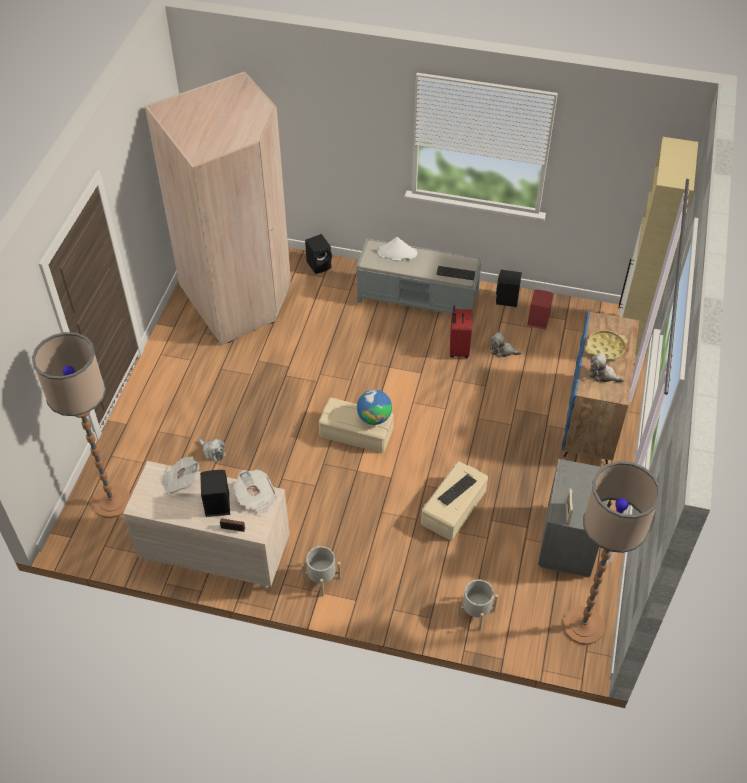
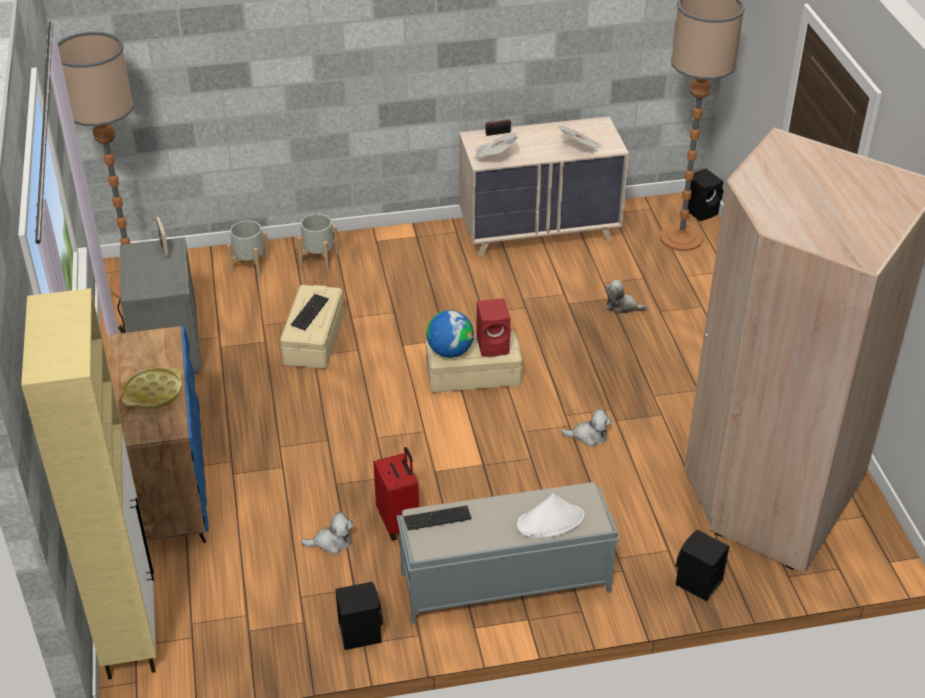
camera: 155 degrees right, 10 degrees down
(216, 504) = (529, 143): black speaker -> black speaker (701, 211)
(322, 579) = (420, 245): grey planter -> grey planter (319, 258)
(537, 320) = (296, 613): red speaker -> red speaker (494, 345)
(603, 375) = (150, 358): plush toy -> plush toy (589, 436)

